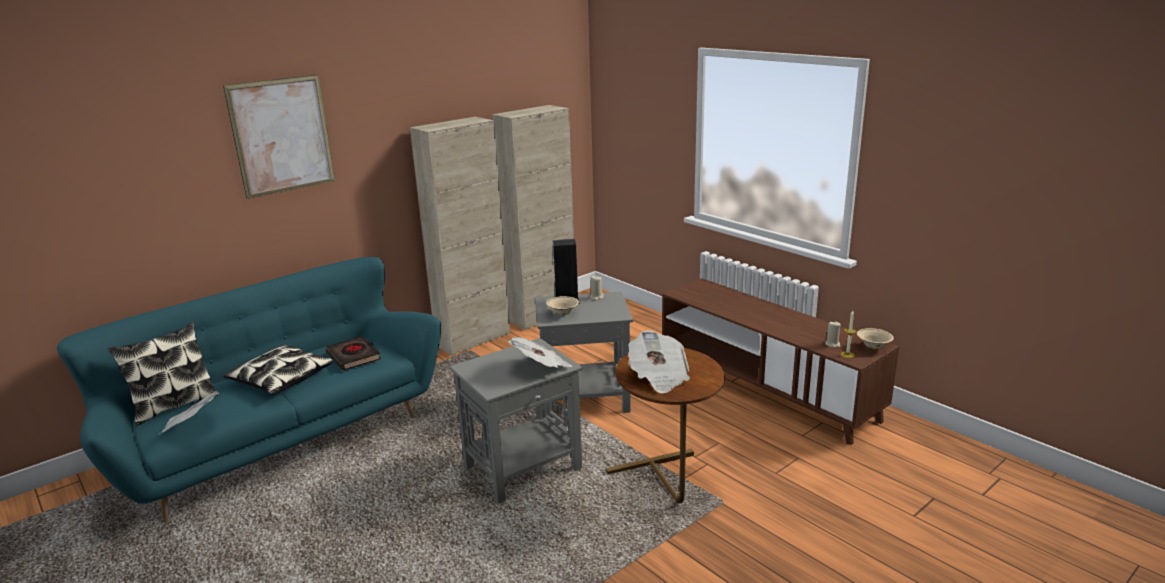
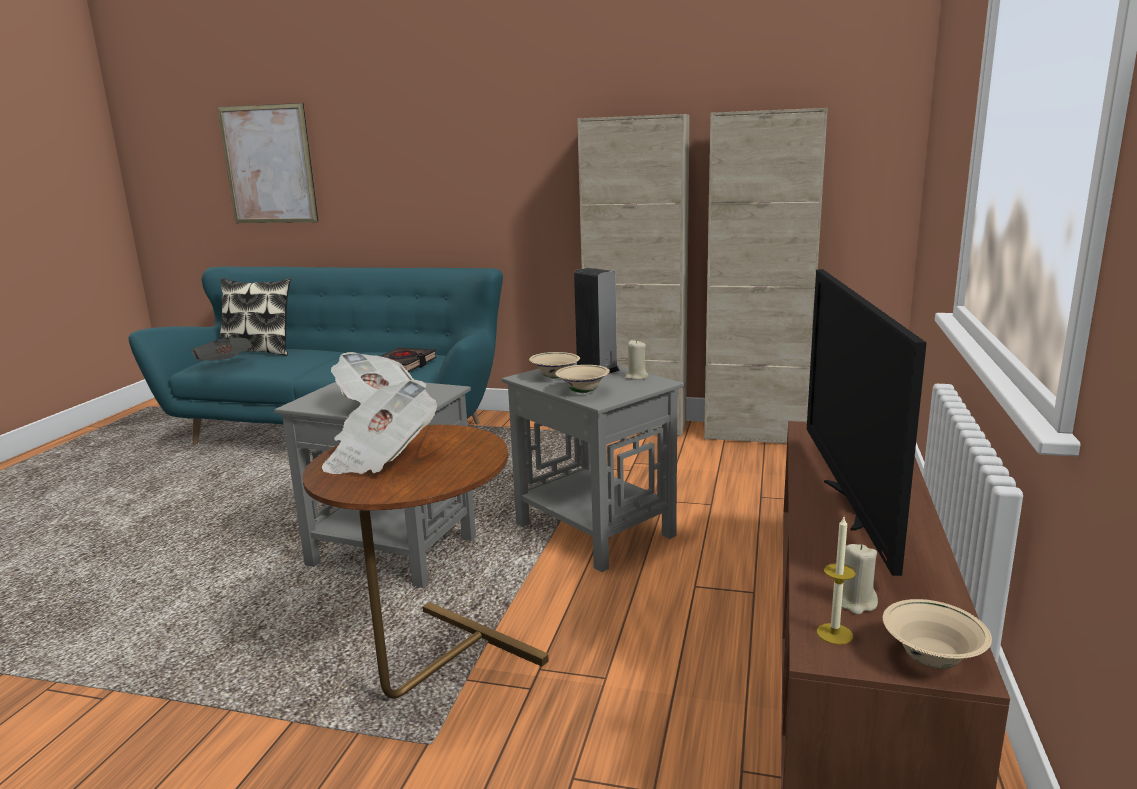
camera: 55 degrees right, 5 degrees down
(280, 379) = (335, 361): pillow -> none
(282, 136) = (437, 111): picture -> picture (268, 165)
(600, 314) = (583, 392): none -> beige bowl
(761, 316) = (850, 505): none -> television

